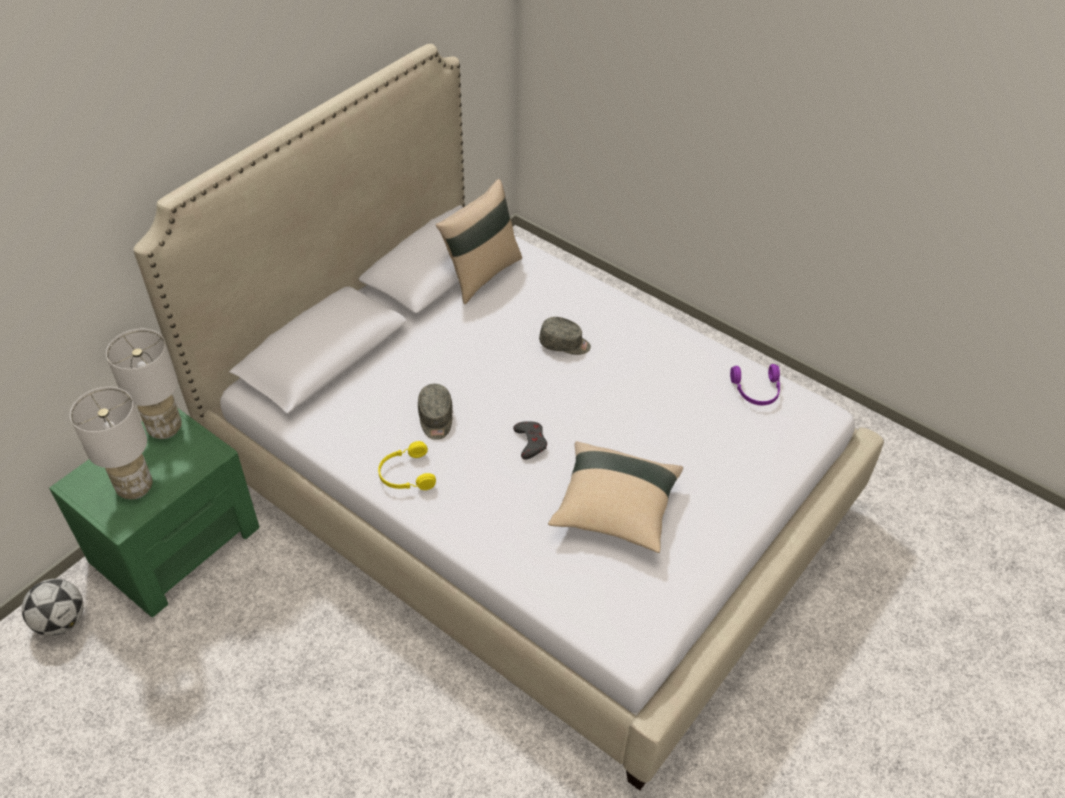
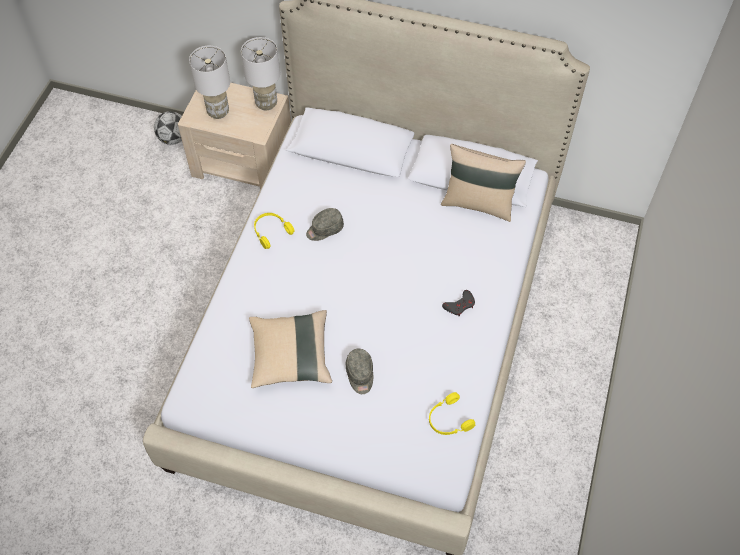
camera: 70 degrees right, 10 degrees up
(176, 543) = (243, 162): green nightstand -> beige nightstand
(530, 442) = (328, 289): grey game controller -> grey game controller (460, 305)
(564, 344) = (432, 279): grey cap -> grey cap (360, 374)
(756, 391) = (448, 420): purple headphones -> yellow headphones

